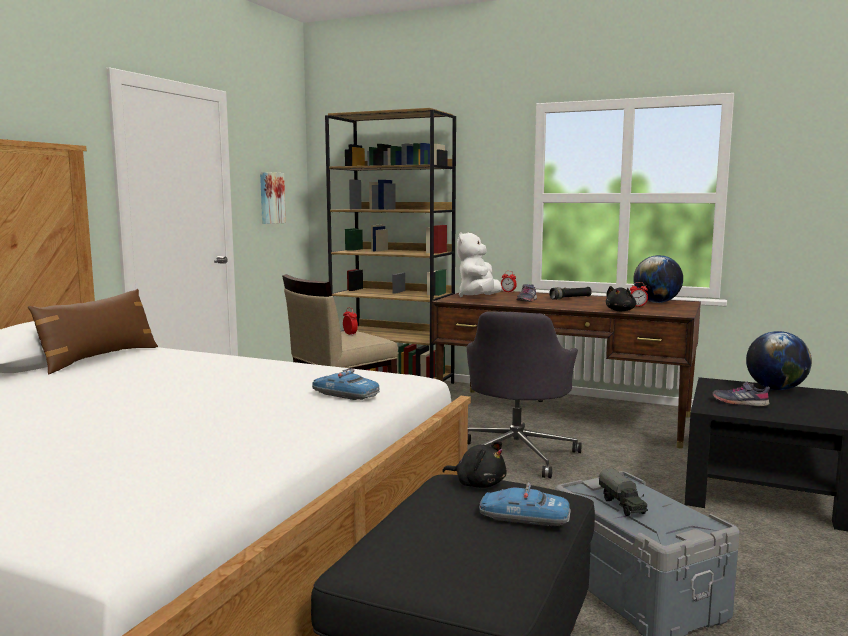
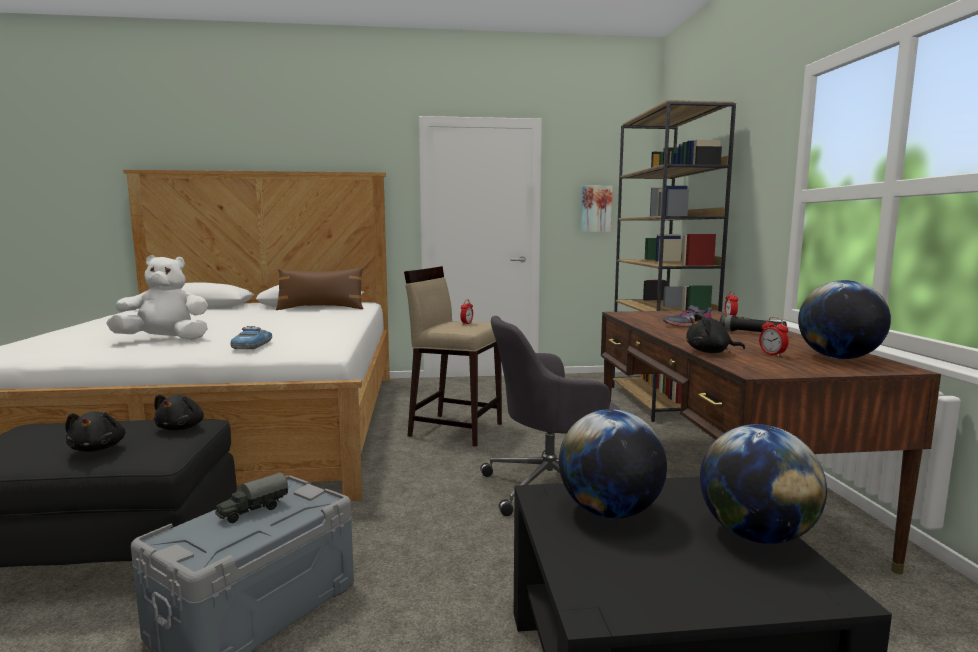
camera: 60 degrees right, 0 degrees up
(479, 297) = (662, 316): white plush toy -> white plush toy (165, 340)
(524, 517) = (98, 448): toy car -> black plush toy
(740, 403) = (610, 512): grey shoe -> globe

